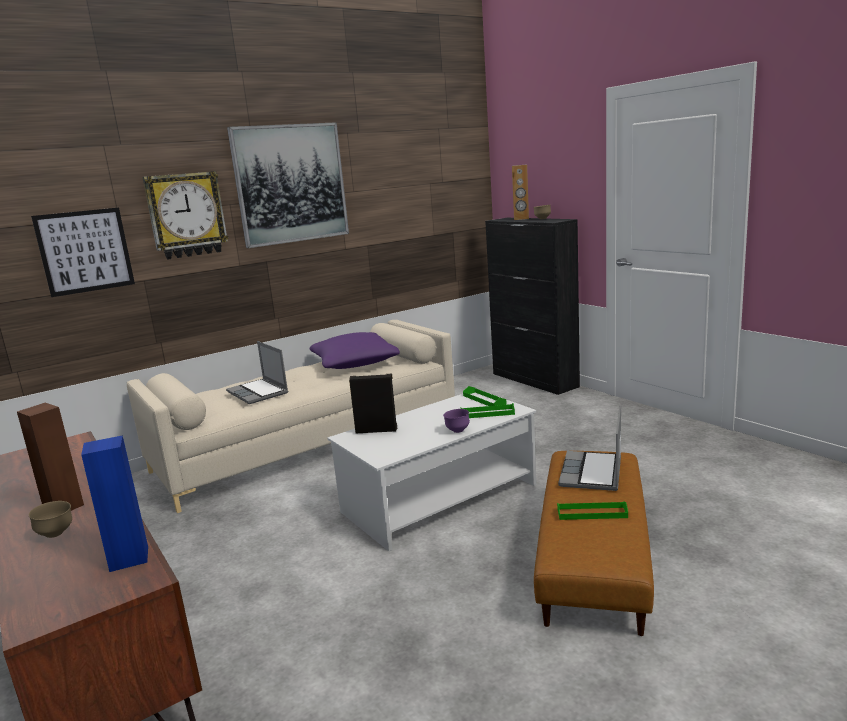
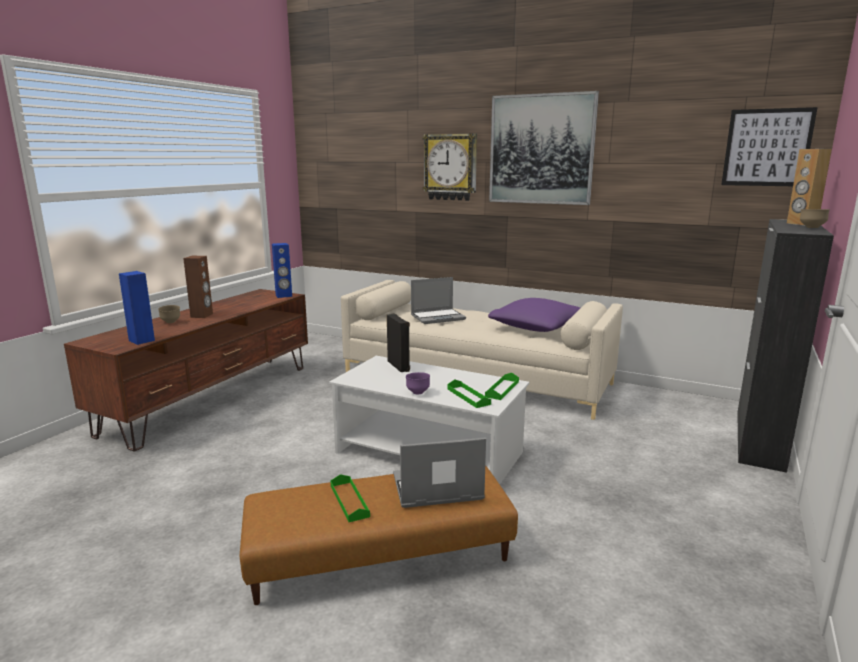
camera: 60 degrees right, 0 degrees up
(69, 444) = (284, 295): none -> blue speaker
(85, 251) = (384, 184): picture -> picture (767, 147)
(258, 392) = (438, 317): laptop -> laptop turned 135 degrees counterclockwise

